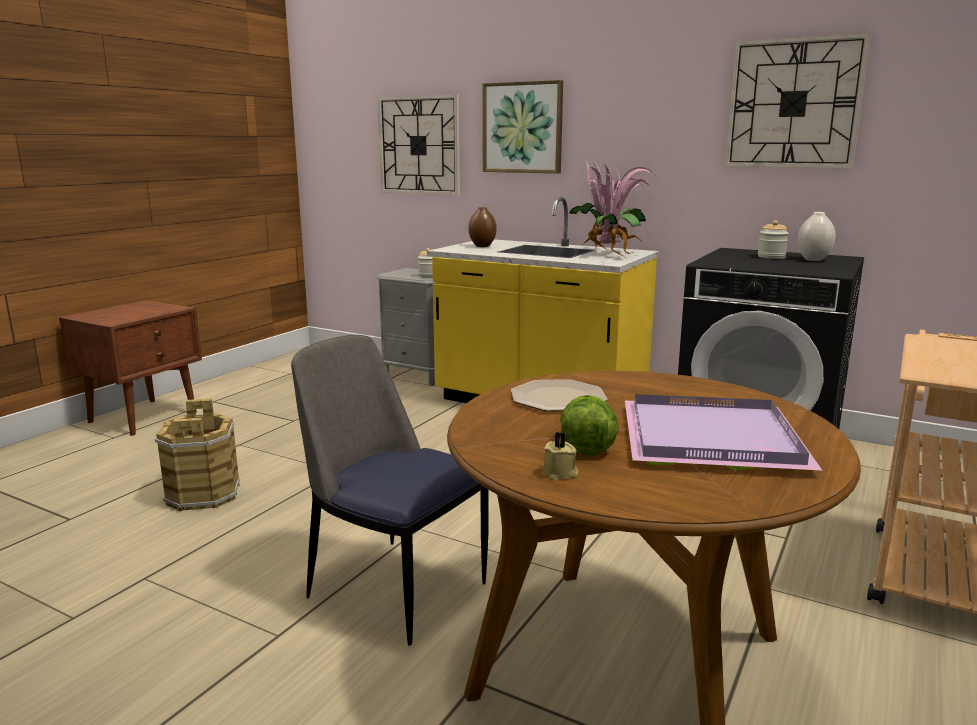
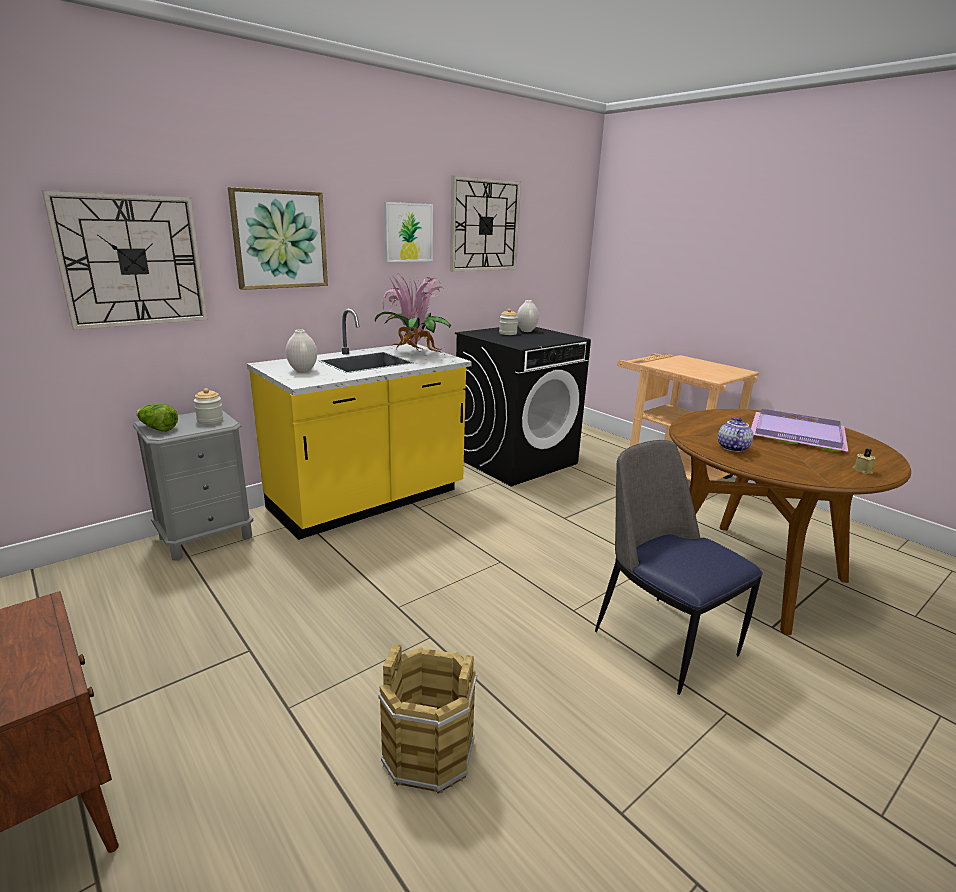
camera: 70 degrees left, 5 degrees up
(394, 587) = (662, 639): chair -> chair turned 90 degrees clockwise
(482, 246) = (302, 371): brown vase -> white vase
(557, 398) = (731, 448): plate -> teapot
(586, 444) = (815, 457): lettuce -> lettuce (157, 428)
(664, 117) = (408, 232): none -> picture

